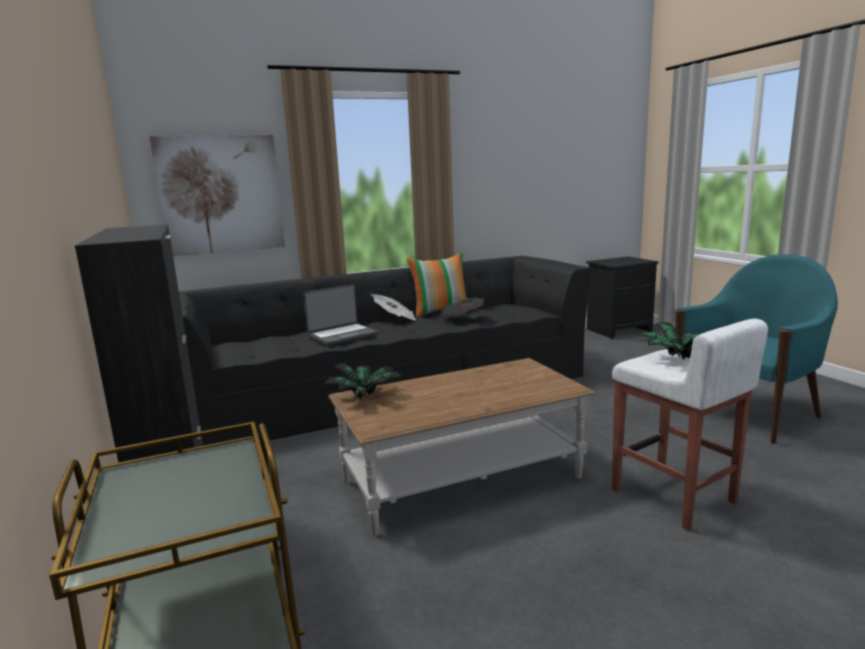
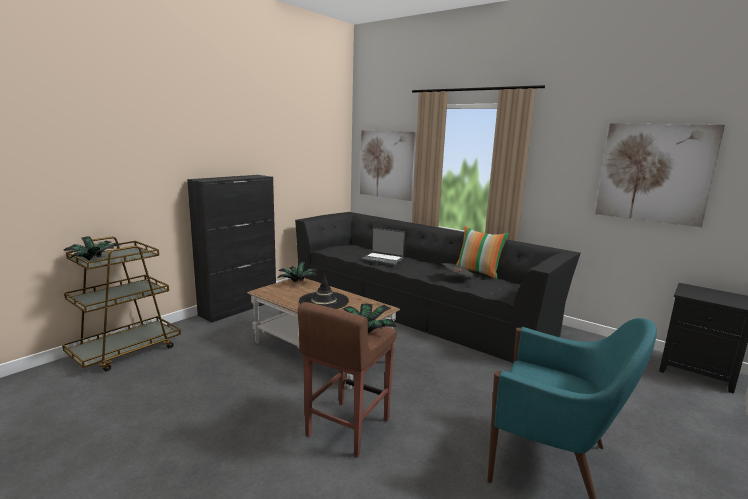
camera: 60 degrees right, 0 degrees up
(182, 529) = (94, 259): none -> potted plant
(395, 319) = (435, 264): newspaper -> none
(471, 390) = (324, 301): none -> black hat
(555, 164) = (654, 173): none -> picture
(674, 497) = (347, 428): white stool -> brown stool

